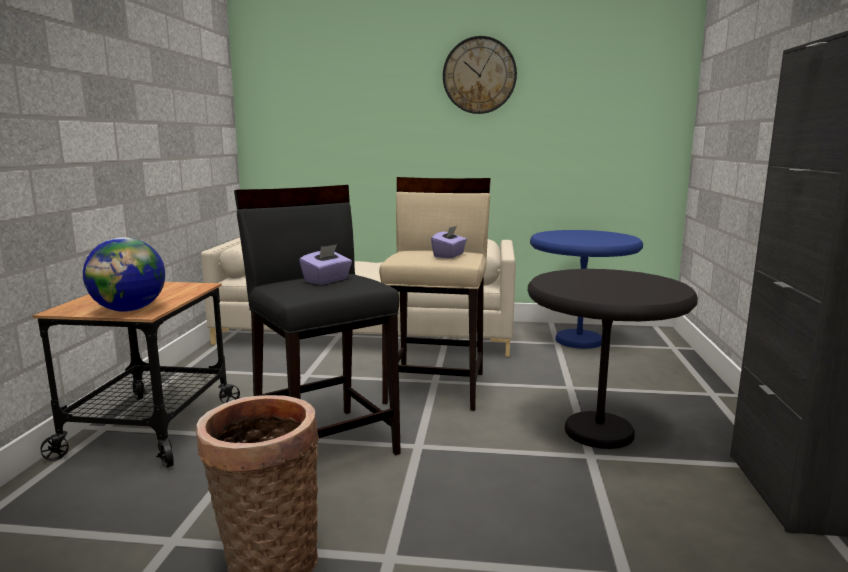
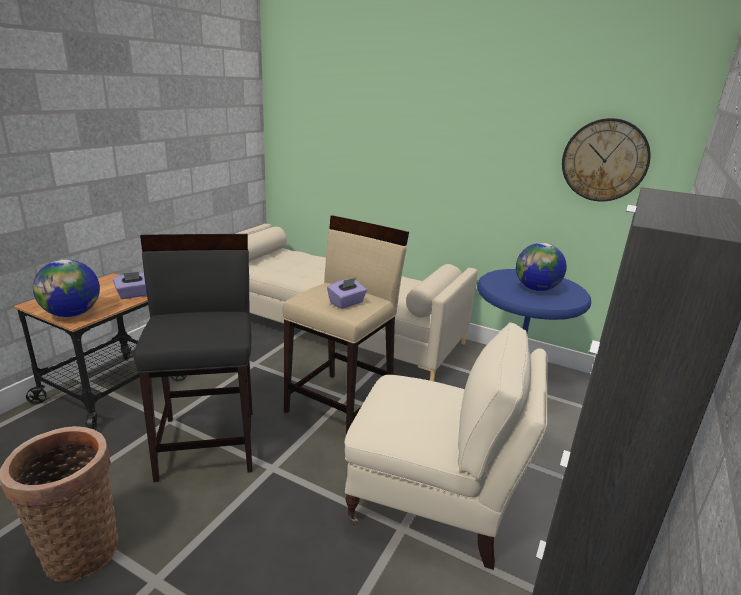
camera: 20 degrees right, 10 degrees up
(327, 280) = (201, 323): purple tissue box -> purple tissue box (134, 295)
(479, 75) = (467, 105): wall clock -> wall clock (604, 160)
(590, 237) = (536, 289): none -> globe
(599, 432) = (435, 501): black side table -> beige armchair

